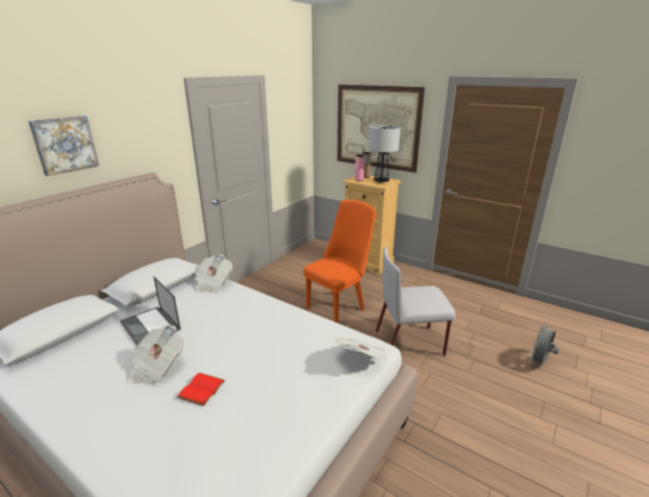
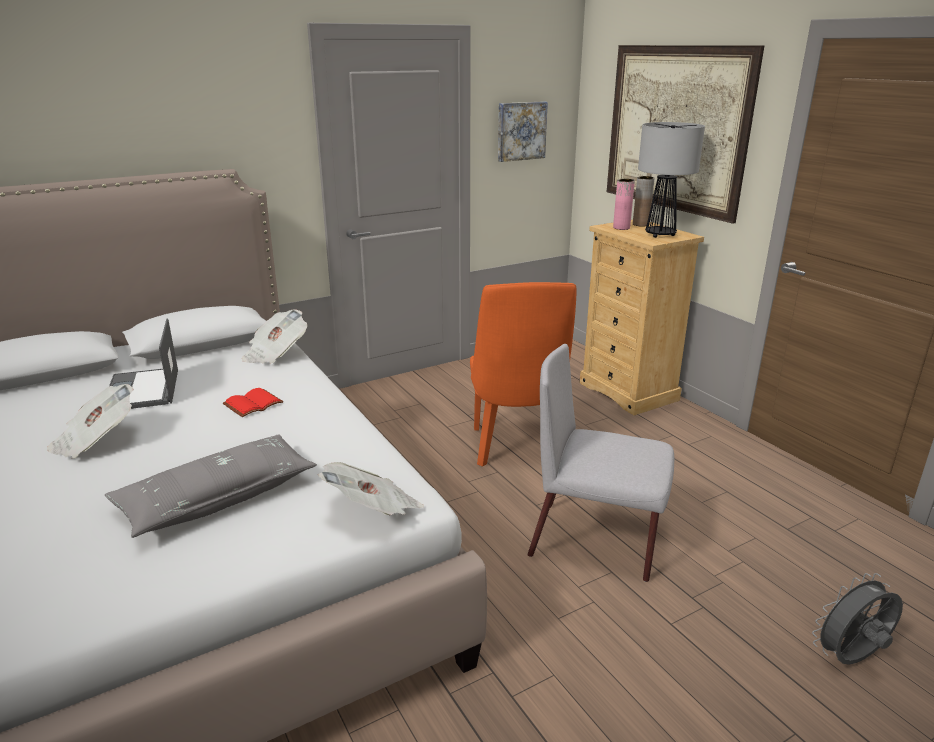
camera: 25 degrees right, 0 degrees up
(64, 144) = (100, 112): picture -> picture (520, 131)
(201, 389) = (113, 482): red book -> red book (253, 403)
(273, 378) = (217, 497): none -> grey pillow
(338, 306) = (516, 450): orange chair -> orange chair turned 105 degrees clockwise

